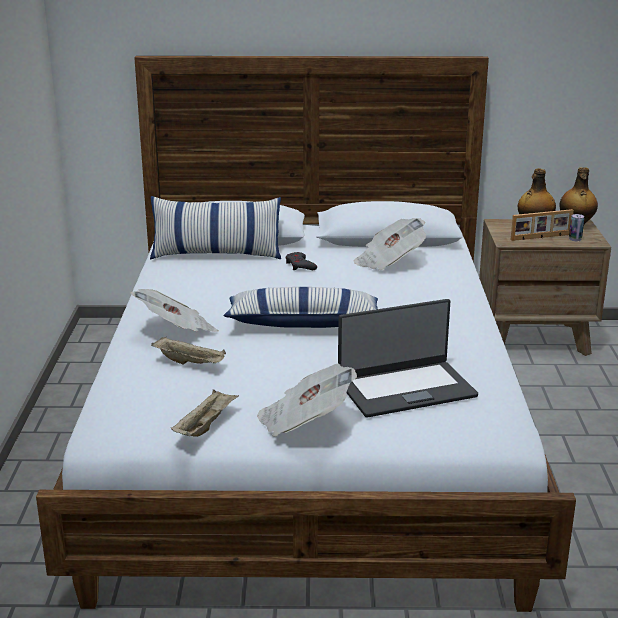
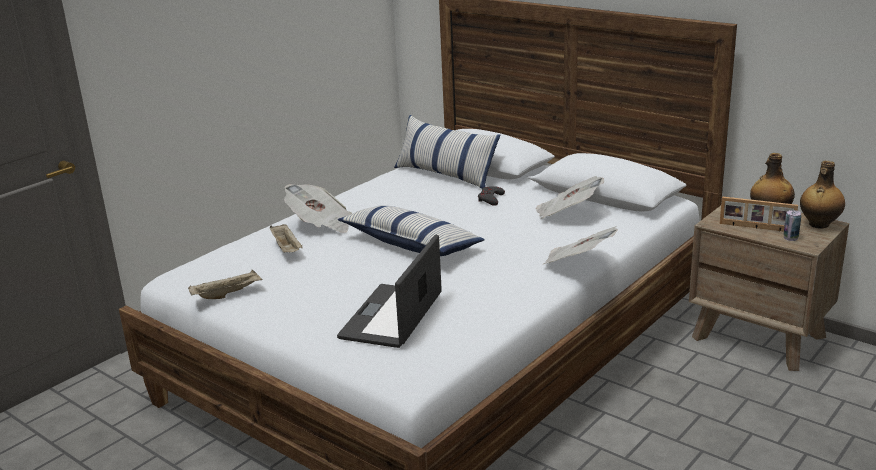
camera: 40 degrees right, 0 degrees up
(304, 422) = (287, 314): newspaper -> newspaper (578, 263)
(405, 389) = (393, 316): laptop -> laptop turned 90 degrees clockwise

